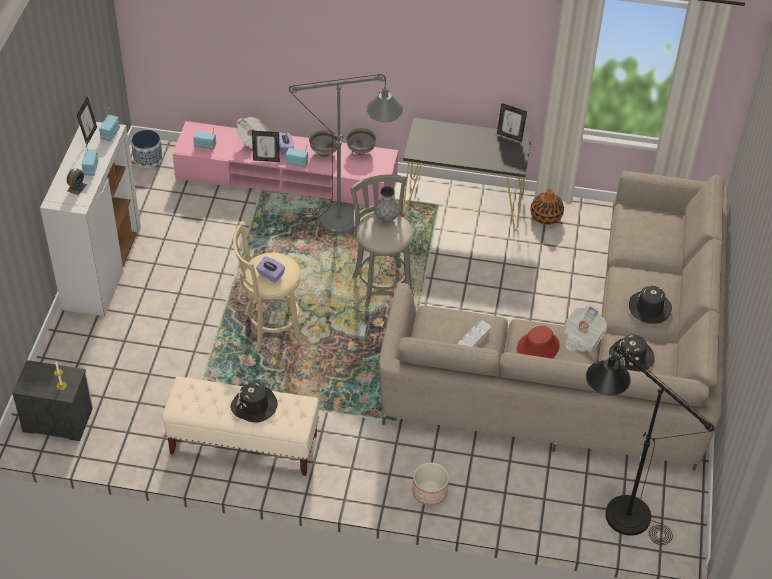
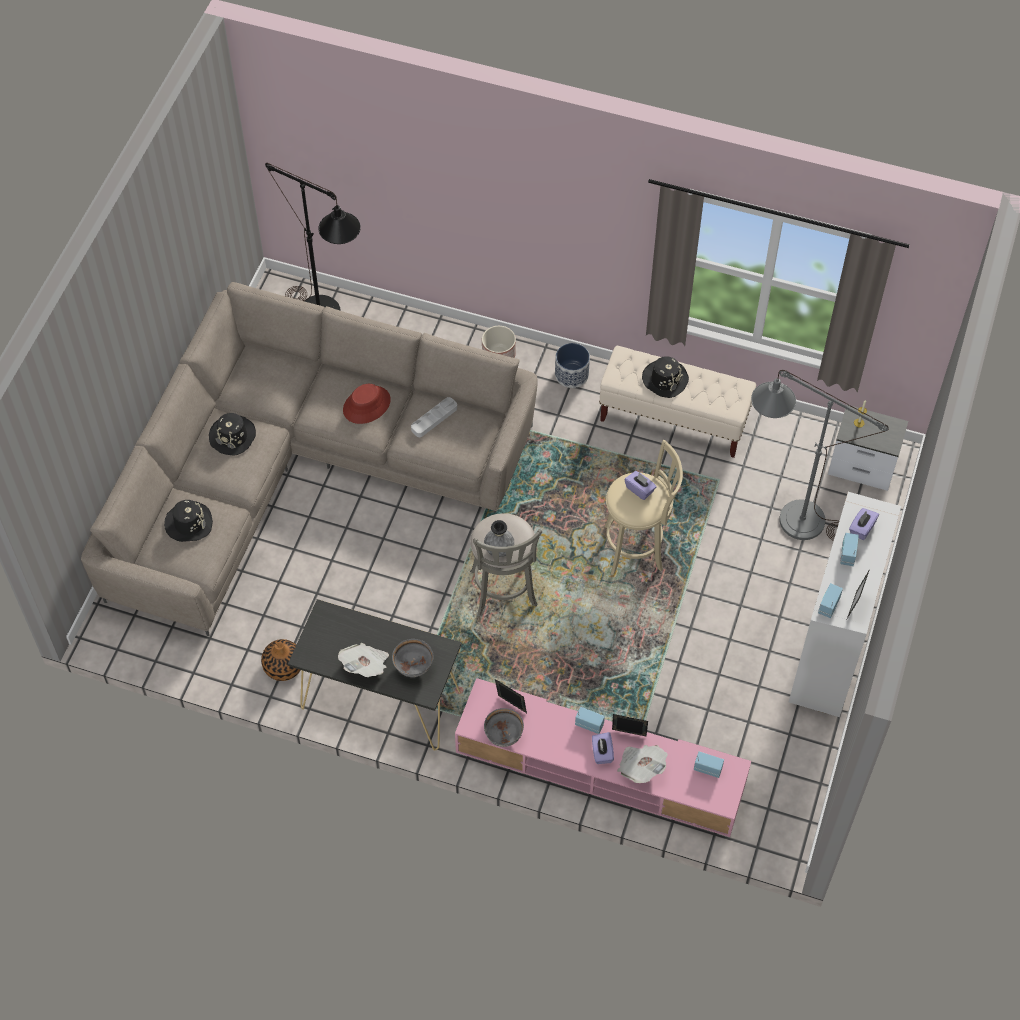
camera: 170 degrees left, 10 degrees up
(77, 187) = (861, 528): alarm clock -> purple tissue box
(148, 158) = (783, 824): planter -> planter (571, 374)
(324, 152) = (551, 739): grey bowl -> grey bowl (413, 667)
(350, 222) = (528, 686): grey floor lamp -> grey floor lamp (789, 516)
(510, 136) = (317, 661): picture frame -> picture frame (510, 706)
(582, 337) = (317, 411): newspaper -> newspaper (365, 666)
(631, 357) = (274, 384): black hat -> black hat (189, 523)

